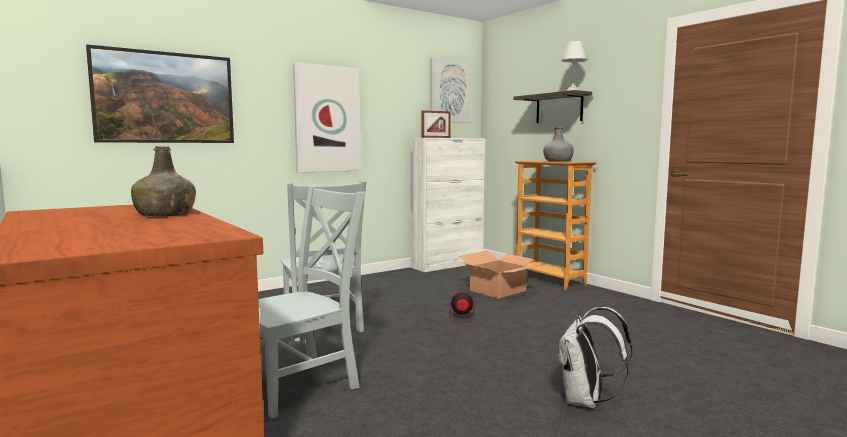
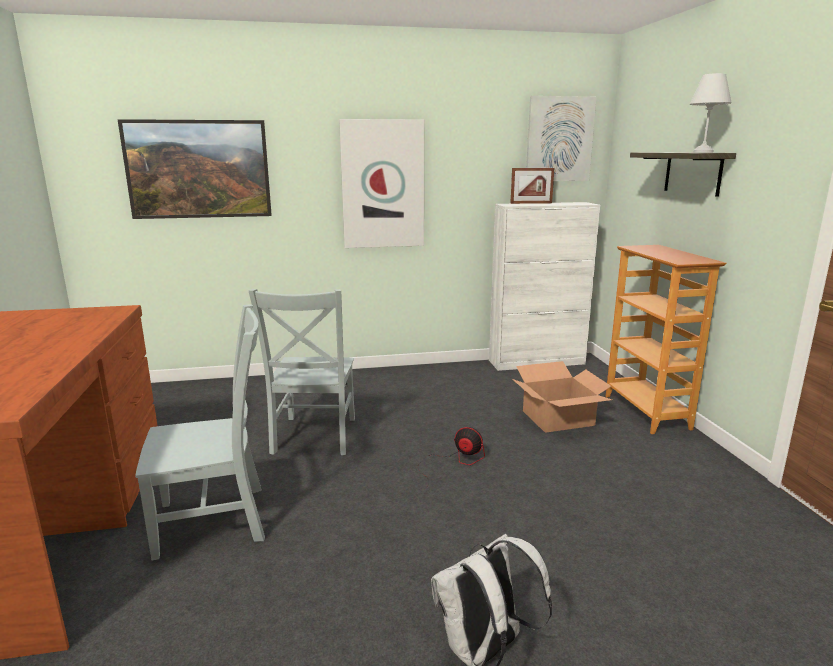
camera: 25 degrees right, 10 degrees up
(165, 214) = (65, 340): green bottle -> none
(558, 161) = (673, 254): grey bottle -> none

